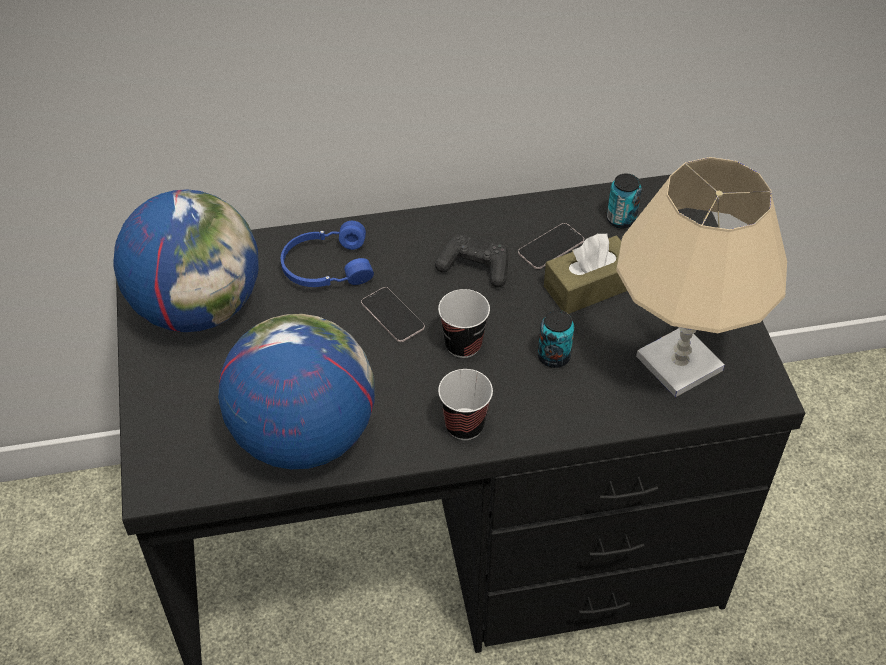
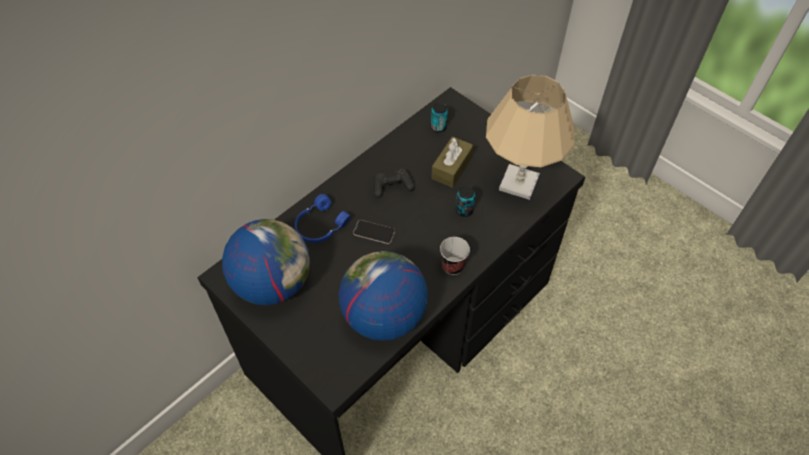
camera: 35 degrees left, 5 degrees up
(463, 344) = (419, 228): cup -> none
(551, 247) = (418, 157): phone -> none

